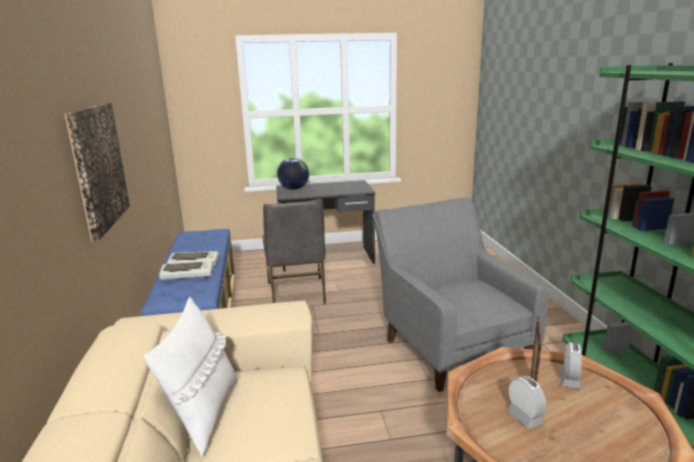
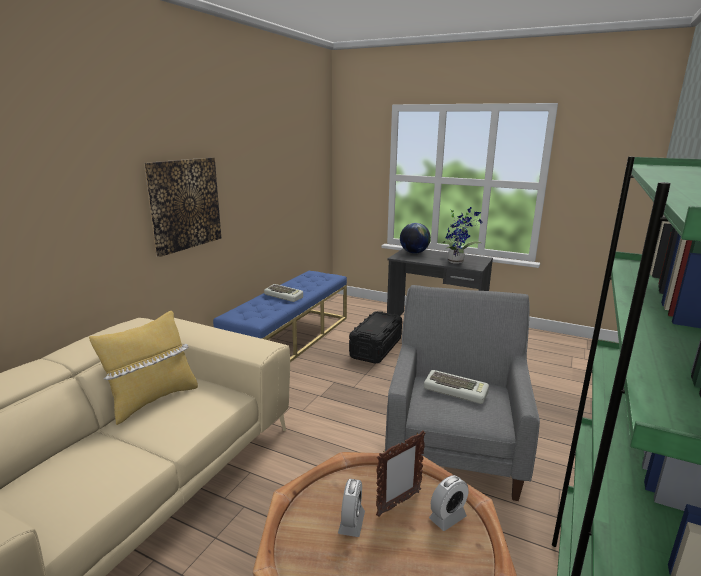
camera: 35 degrees right, 0 degrees up
(188, 274) = (269, 302): keyboard -> keyboard (456, 391)
(203, 414) = (152, 400): white pillow -> yellow pillow
(296, 293) = (376, 348): grey chair -> black storage box
(343, 188) = (457, 261): none -> potted plant

